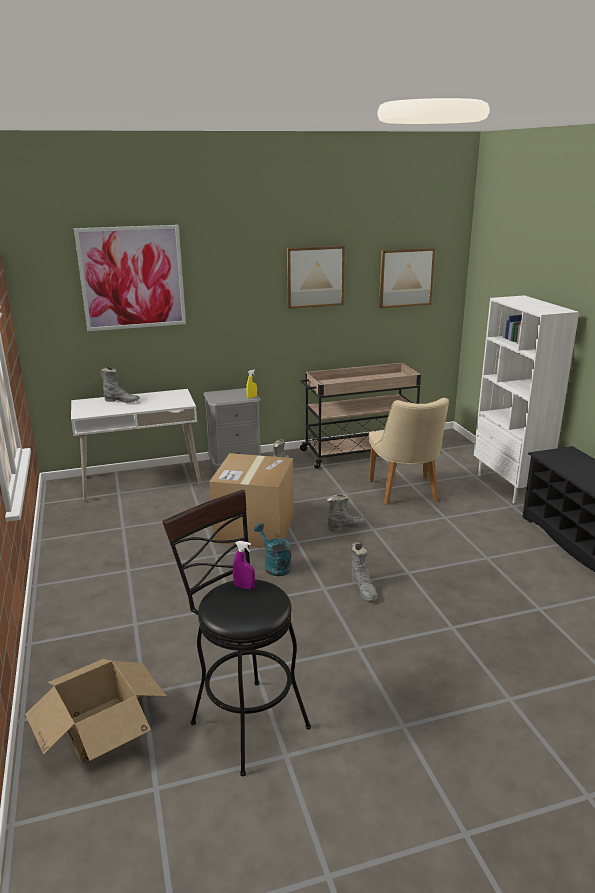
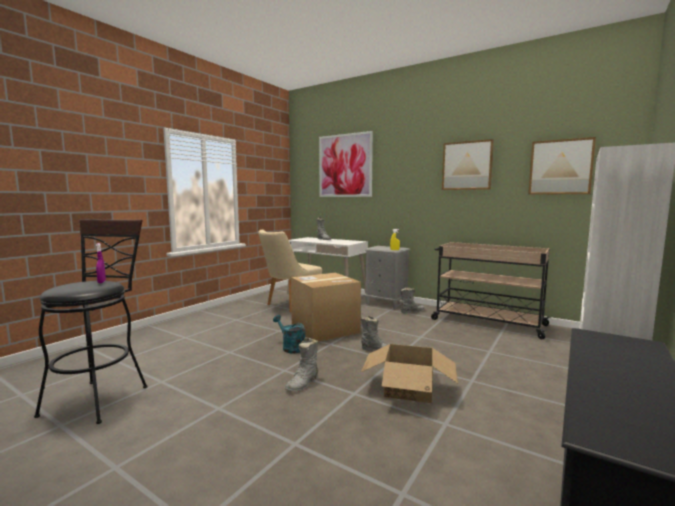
camera: 50 degrees right, 15 degrees down
(101, 728) = (79, 362): cardboard box -> cardboard box (408, 388)
(274, 566) = (290, 347): turquoise watering can -> turquoise watering can turned 60 degrees counterclockwise
(405, 494) = (470, 354): beige chair -> beige chair (289, 305)

